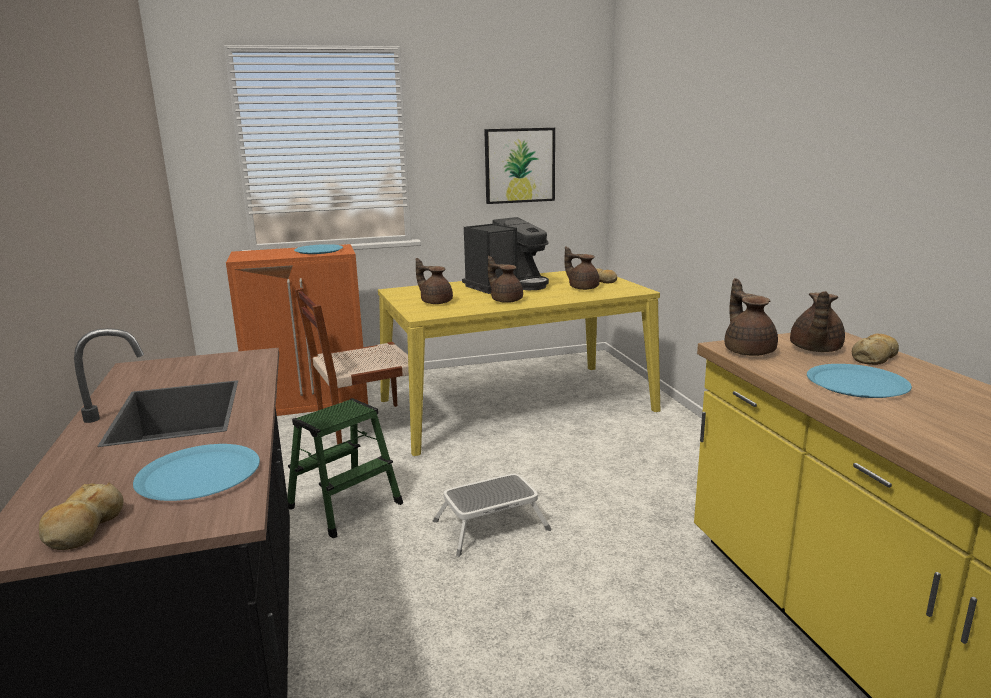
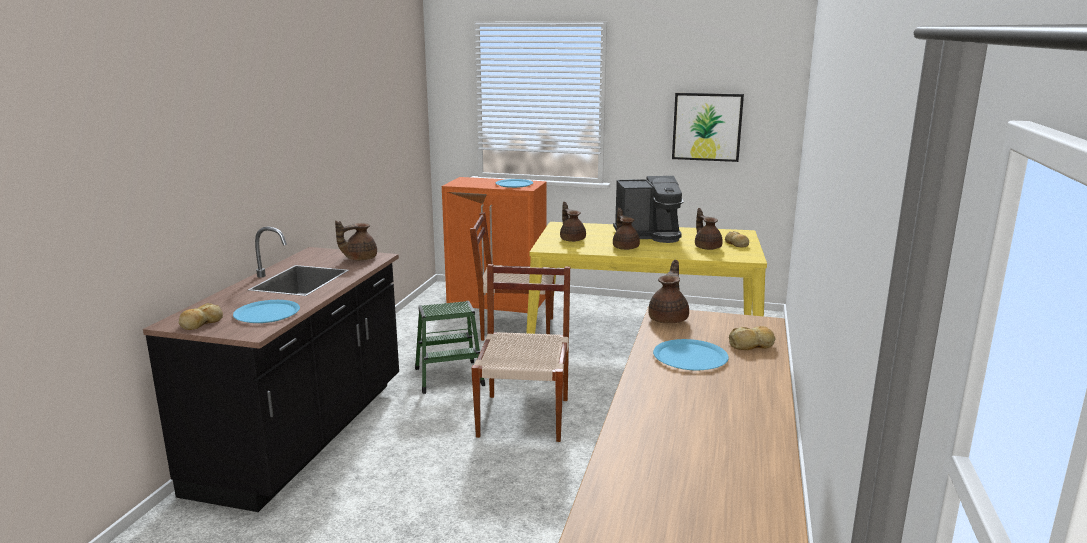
camera: 30 degrees right, 0 degrees up
(491, 526) = (524, 416): grey step ladder -> chair
(814, 349) = (721, 329): brown teapot -> brown teapot (359, 258)

